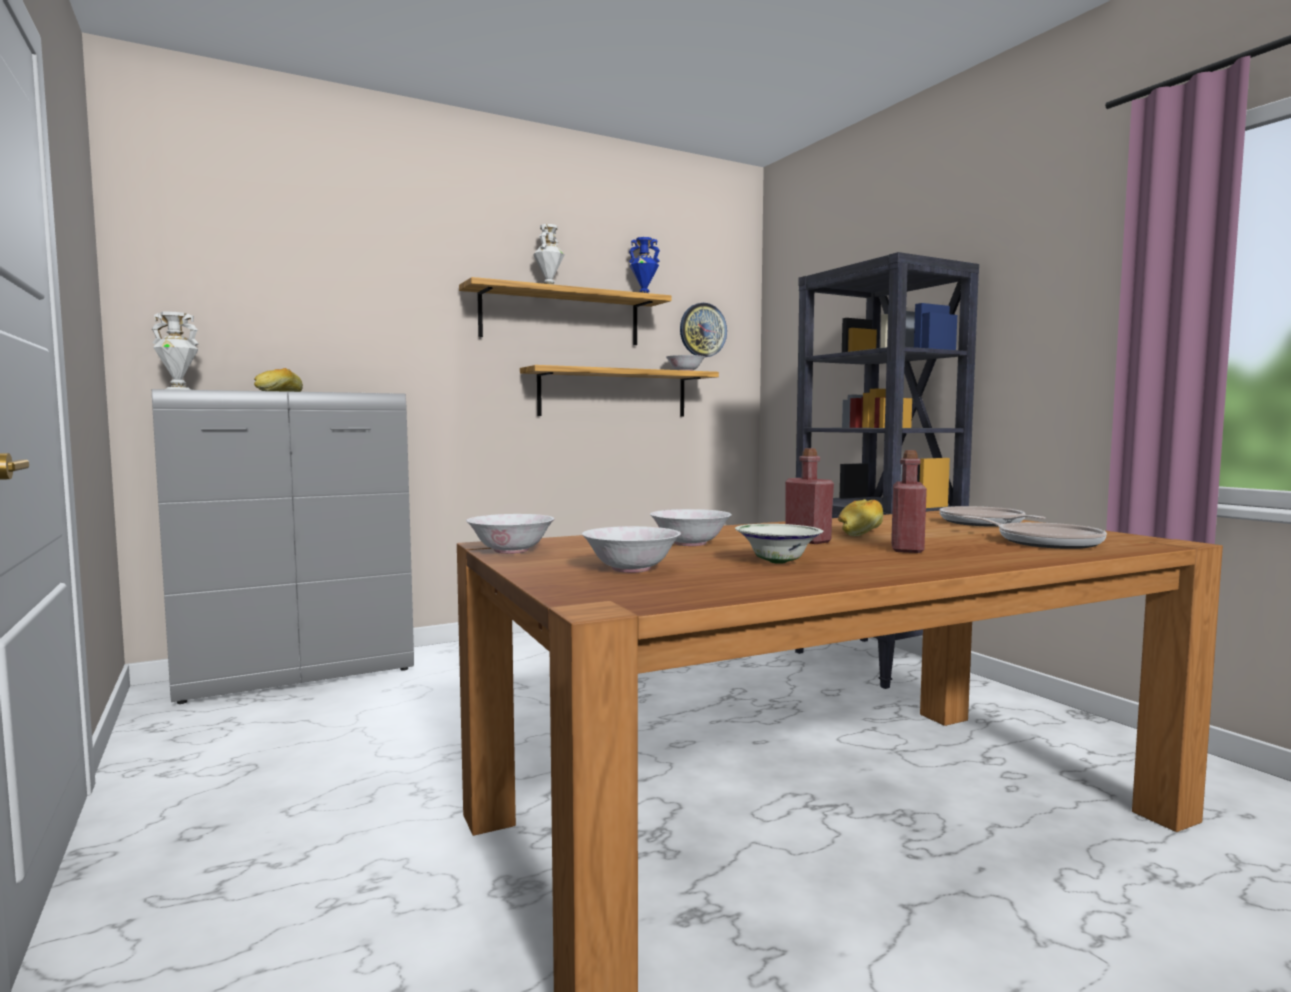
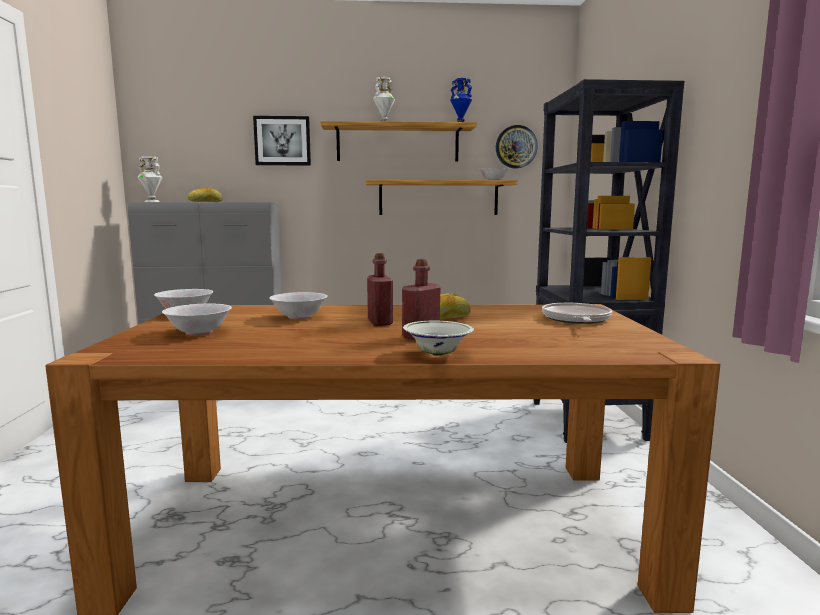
camera: 25 degrees right, 5 degrees up
(396, 303) = (282, 141): none -> picture
(778, 562) = (295, 337): white bowl -> white bowl (437, 354)
(1044, 542) = (554, 342): frying pan -> none

